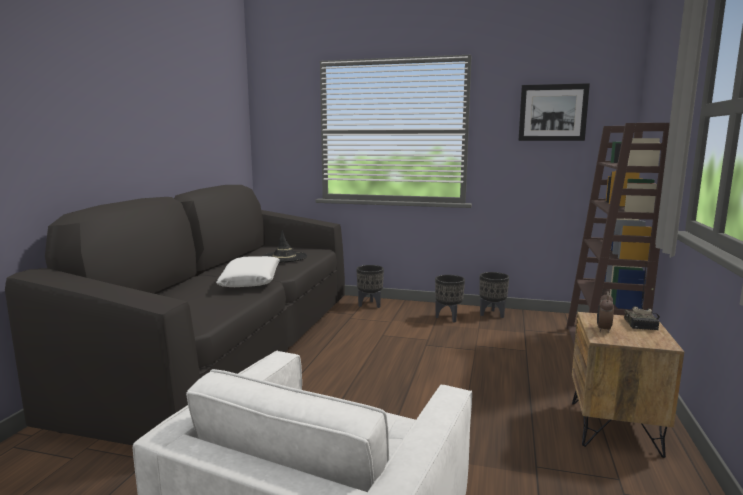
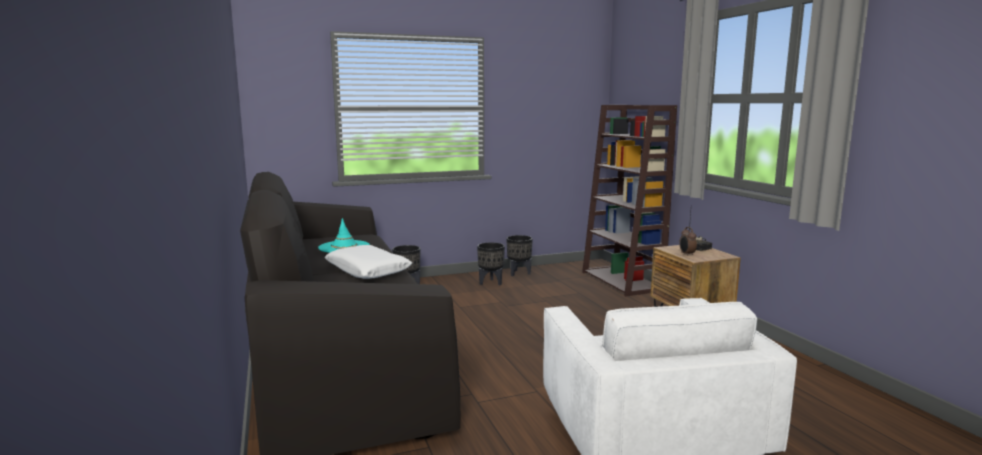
camera: 35 degrees left, 0 degrees up
(284, 257) = (344, 247): black hat -> turquoise hat
(552, 112) = (550, 92): picture -> none

